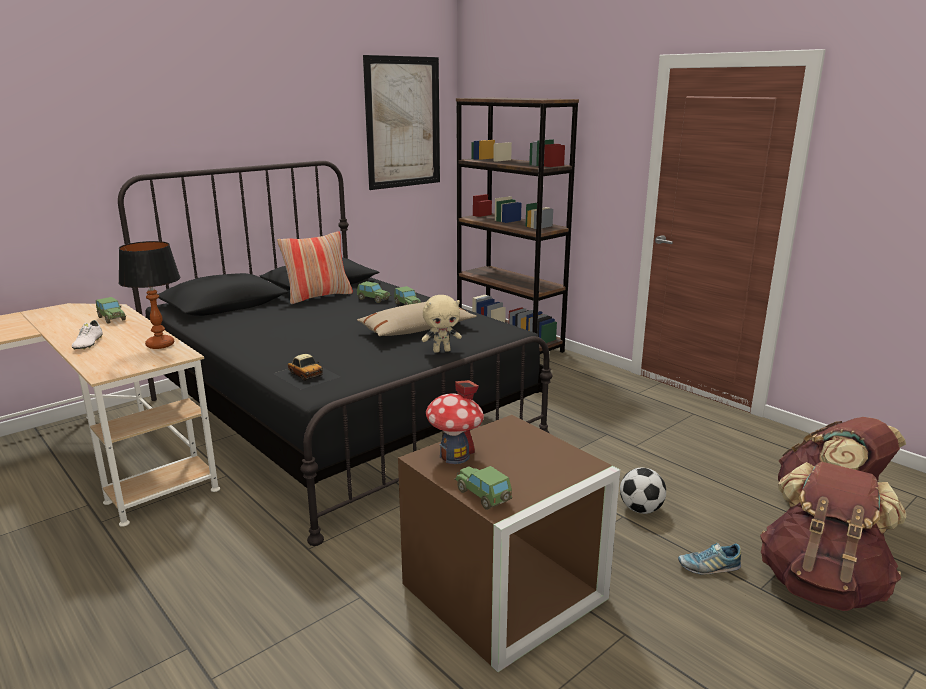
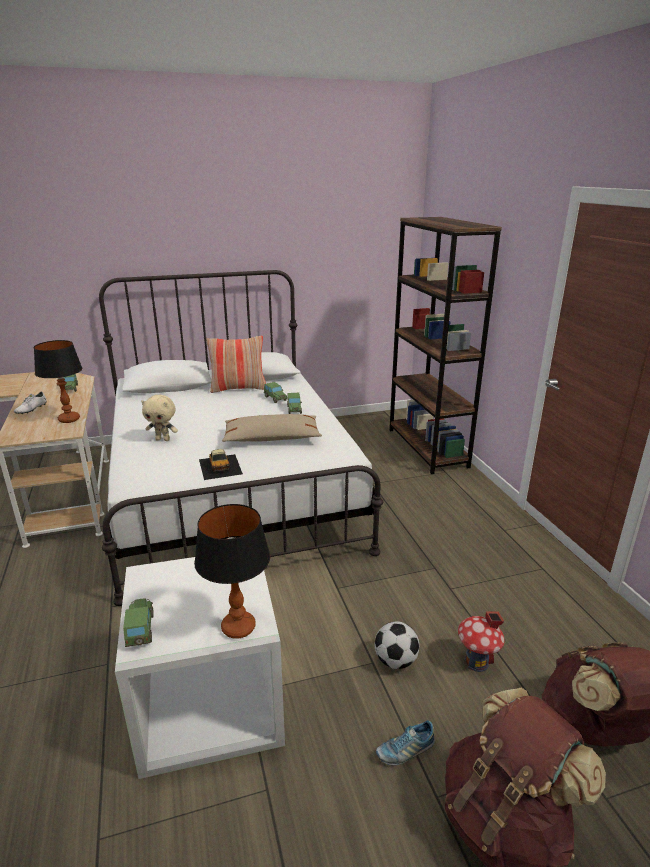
camera: 25 degrees right, 5 degrees up
(306, 374) = (144, 466): toy car -> toy car (220, 466)
(338, 416) = (230, 491): black bed -> white bed
(403, 123) = (362, 237): picture -> none
(442, 350) = (267, 465): beige plush toy -> beige plush toy (163, 439)
(455, 456) = (166, 579): toy house -> toy house (476, 662)
(503, 593) = (207, 704): brown storage box -> white storage box
(572, 470) = (238, 627): none -> table lamp
(708, 567) = (405, 750): shoe -> shoe turned 45 degrees counterclockwise

